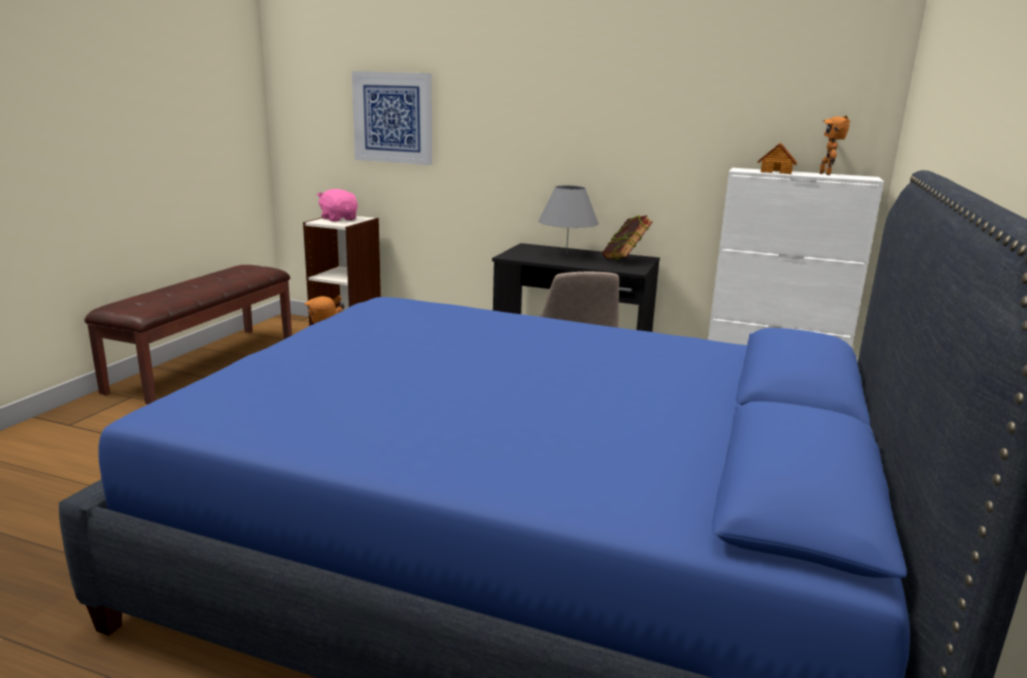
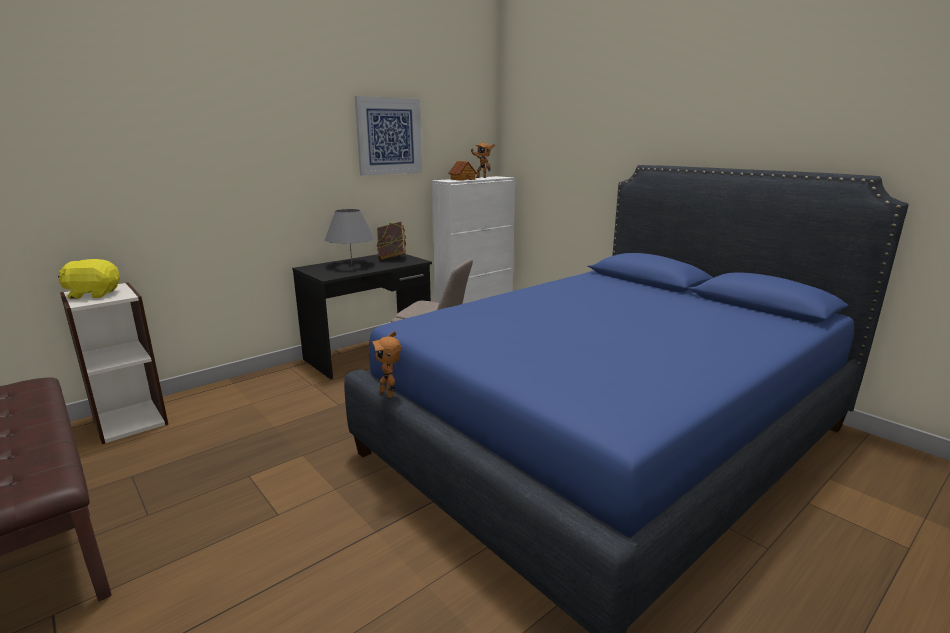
camera: 60 degrees left, 0 degrees up
(339, 219) = (93, 294): pink plush toy -> yellow plush toy
(393, 118) = (124, 168): picture -> picture (389, 136)

